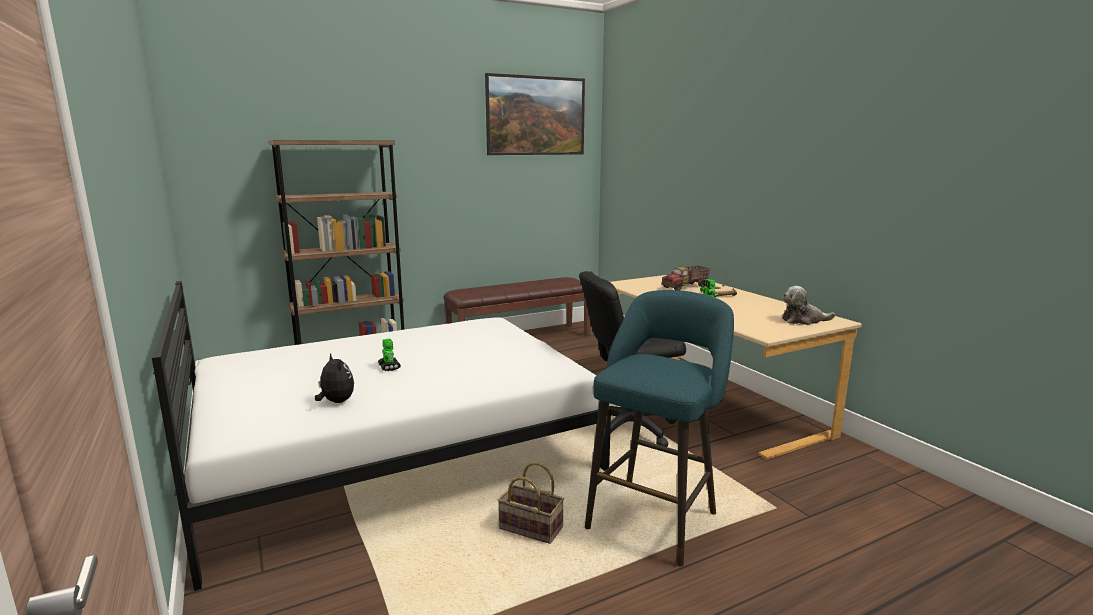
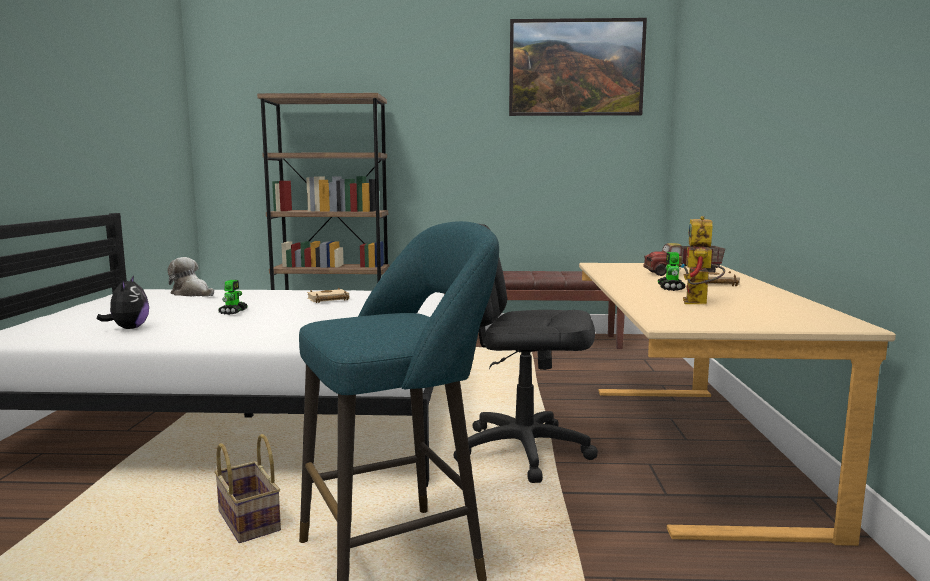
camera: 30 degrees right, 5 degrees down
(435, 340) = (327, 300): none -> beige book
(747, 314) = (699, 303): none -> toy robot
(803, 320) = (781, 318): plush toy -> plush toy (192, 294)

